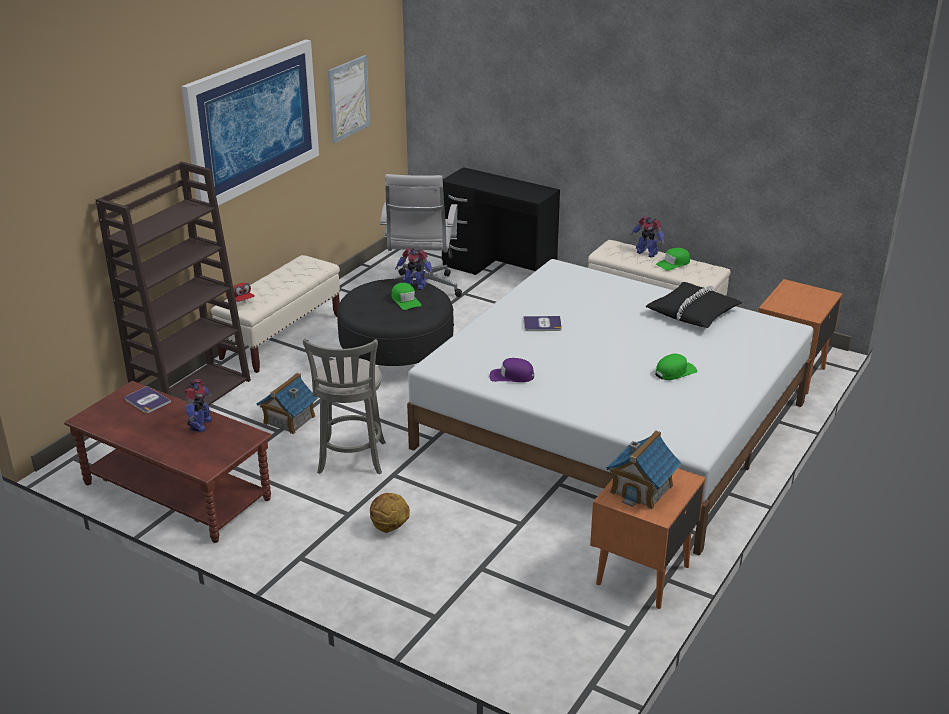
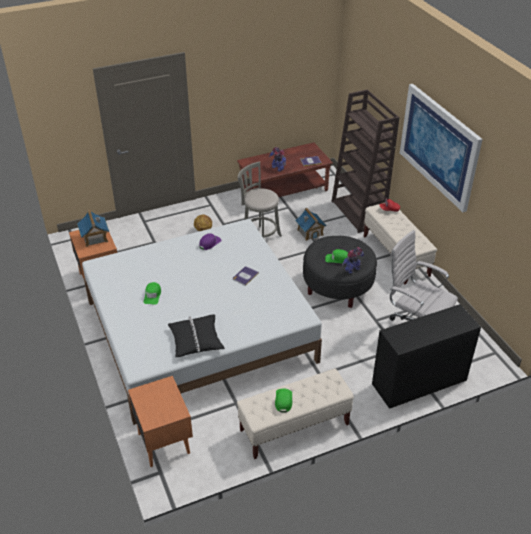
camera: 125 degrees right, 10 degrees up
(348, 98) = (499, 212): picture -> none
(646, 253) = (311, 397): toy robot -> none

